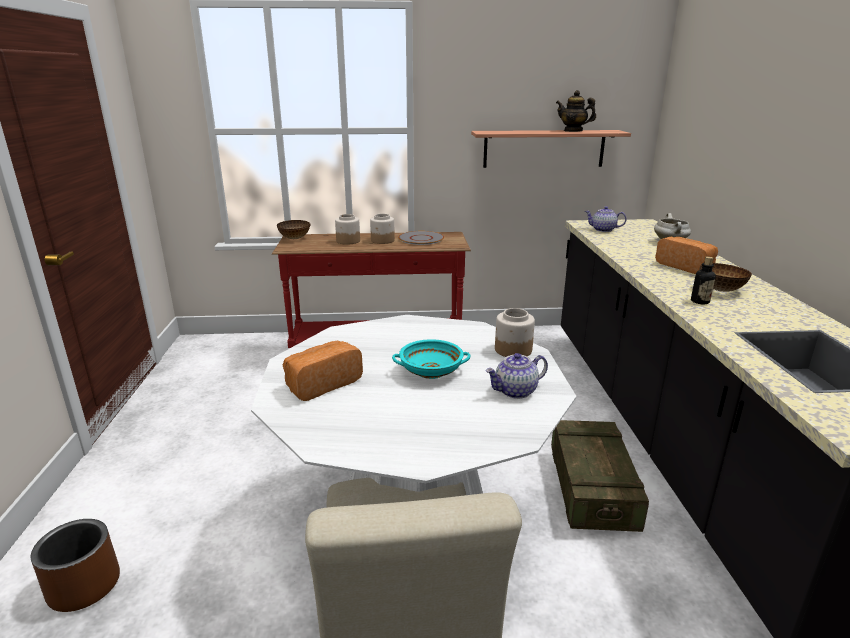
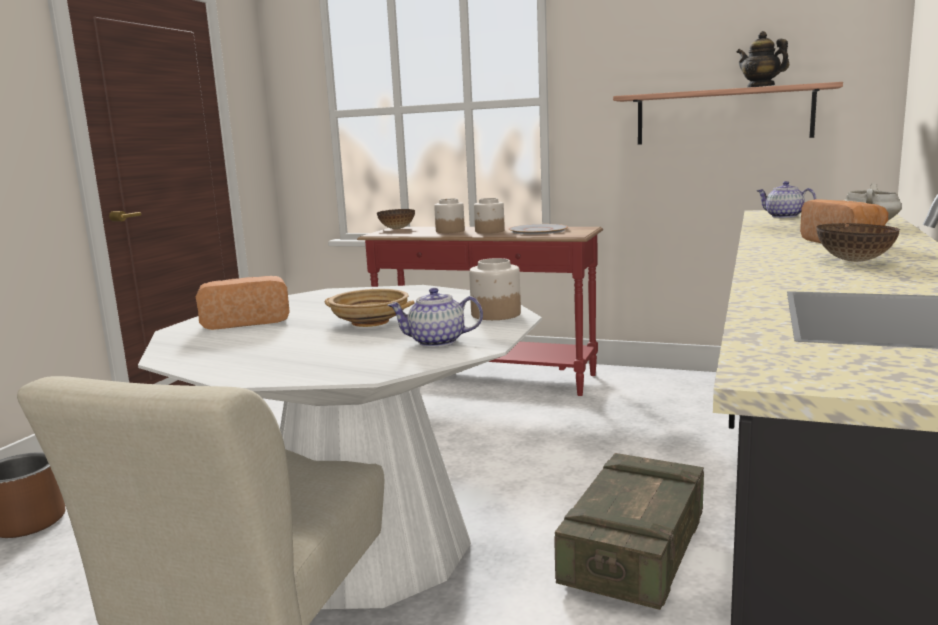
camera: 25 degrees right, 10 degrees down
(430, 371) = (369, 322): turquoise bowl -> beige bowl
(700, 301) = (794, 268): bottle -> none

